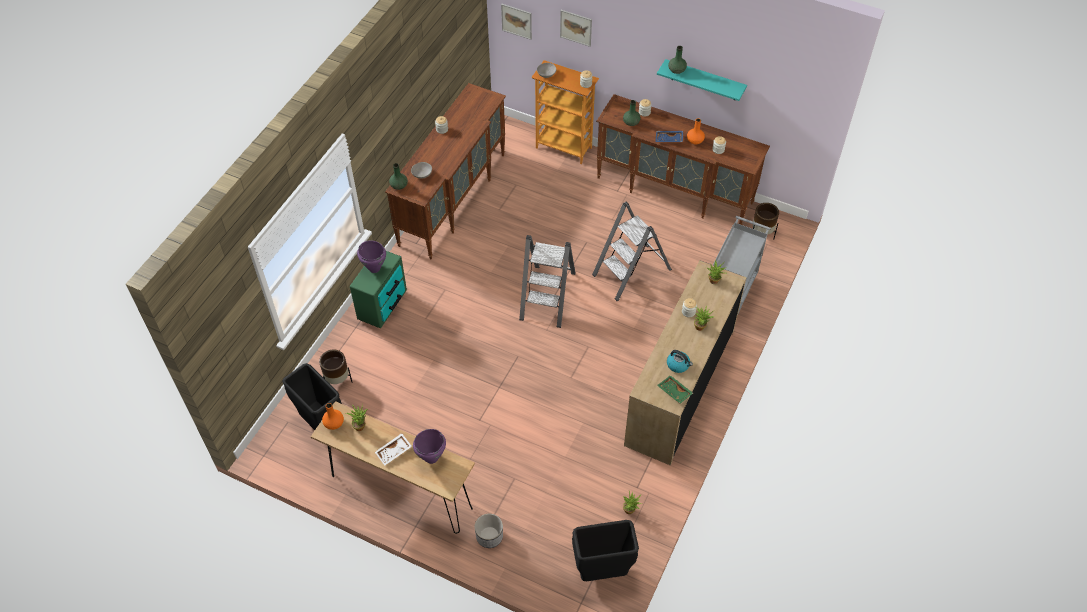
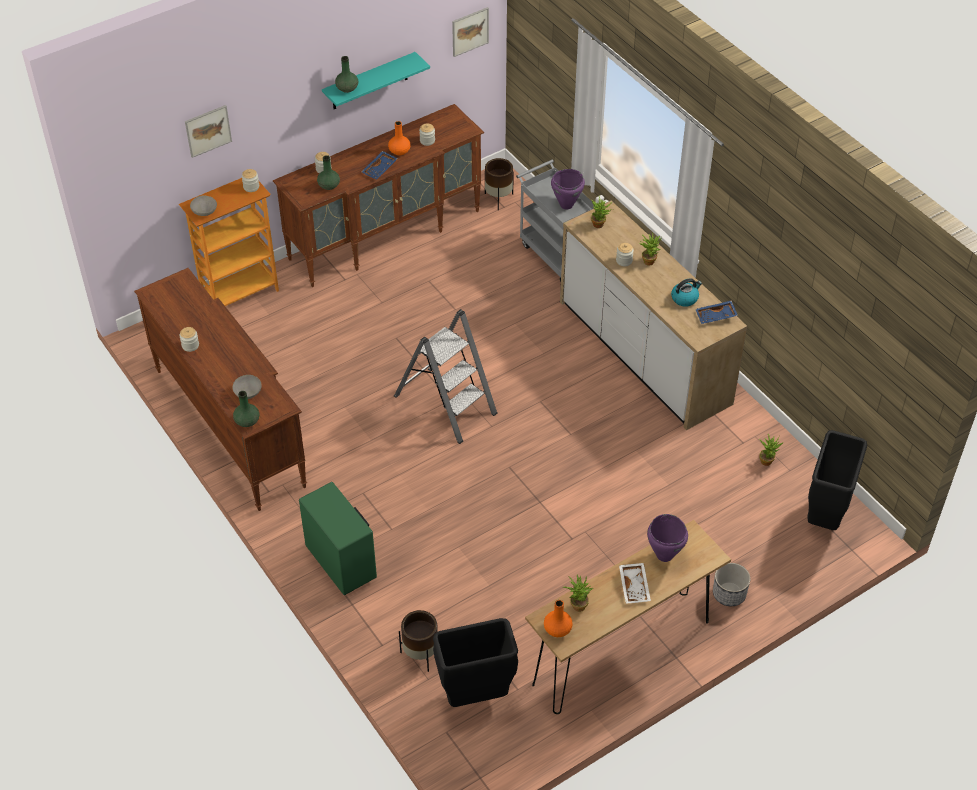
camera: 60 degrees left, 5 degrees down
(374, 268) = (330, 514): purple cooking pot -> purple cooking pot (566, 205)
(516, 21) = (129, 180): picture -> picture (470, 31)
(632, 271) = (467, 319): grey step ladder -> none
(674, 392) = (716, 316): green tray -> blue tray

